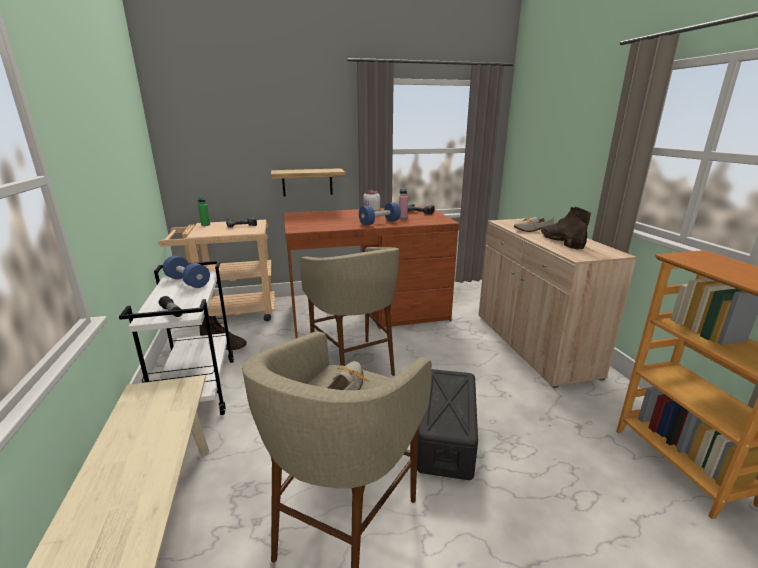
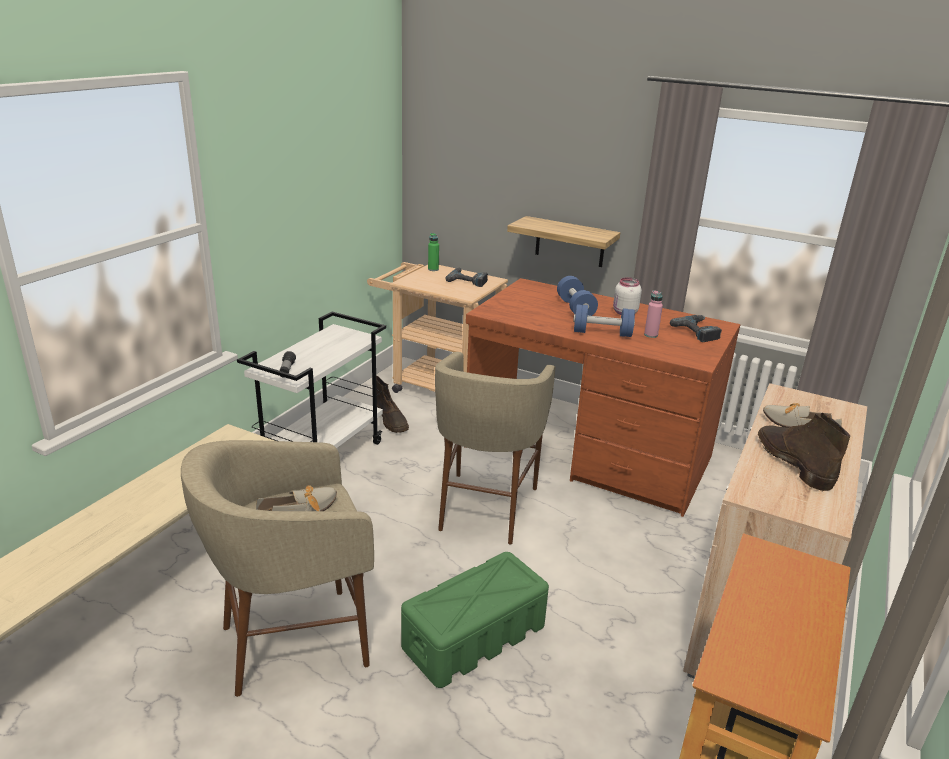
camera: 40 degrees right, 5 degrees up
(188, 282) = (340, 340): blue dumbbell -> blue dumbbell (575, 308)
(446, 437) = (473, 637): black storage box -> green storage box
(561, 241) = (793, 462): brown boot -> brown boot turned 45 degrees counterclockwise

